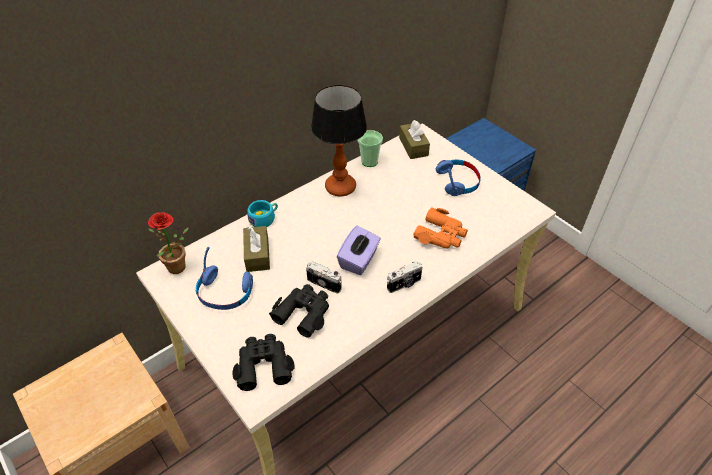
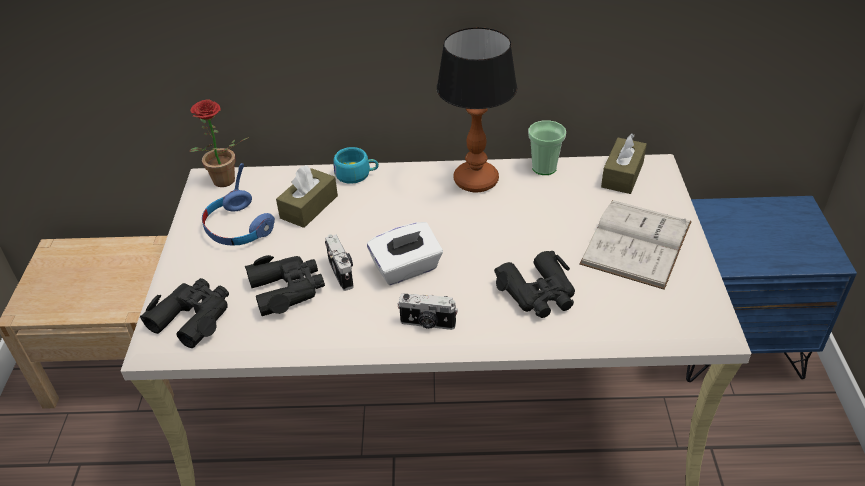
camera: 40 degrees right, 5 degrees down
(359, 260) = (406, 269): purple tissue box -> white tissue box
(441, 235) = (538, 293): orange binoculars -> black binoculars
(458, 181) = (636, 242): blue headphones -> white book

